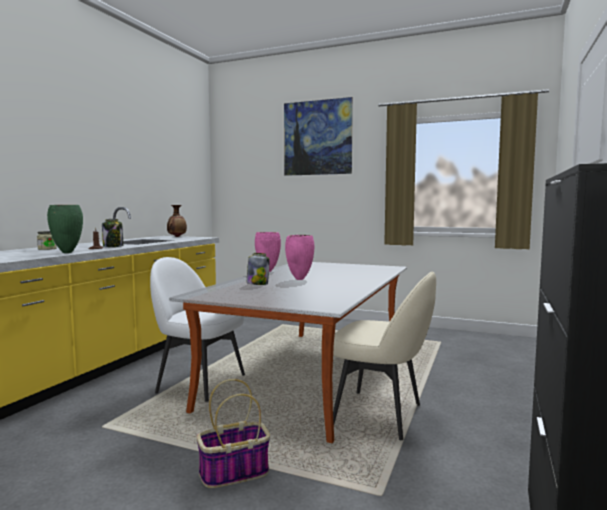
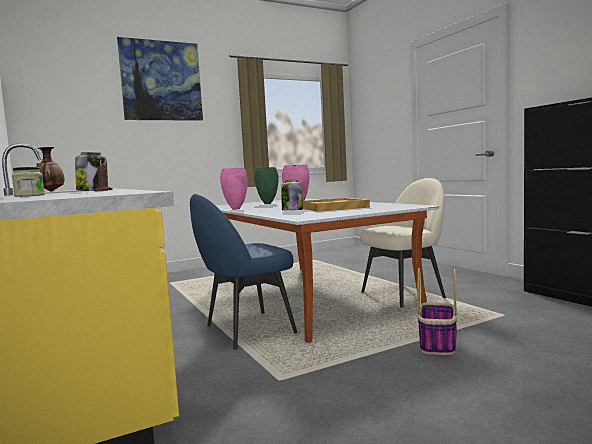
camera: 50 degrees left, 0 degrees up
(67, 253) = (120, 191): green vase -> green vase (268, 203)
(199, 383) = (247, 330): white chair -> blue chair
(291, 288) = (332, 208): none -> beige tray

